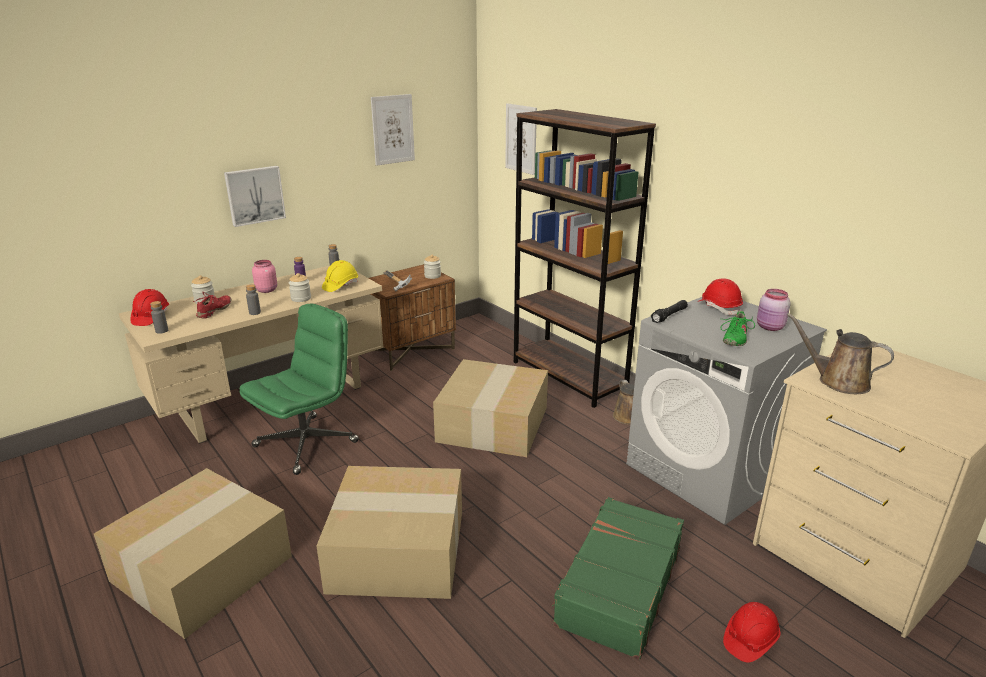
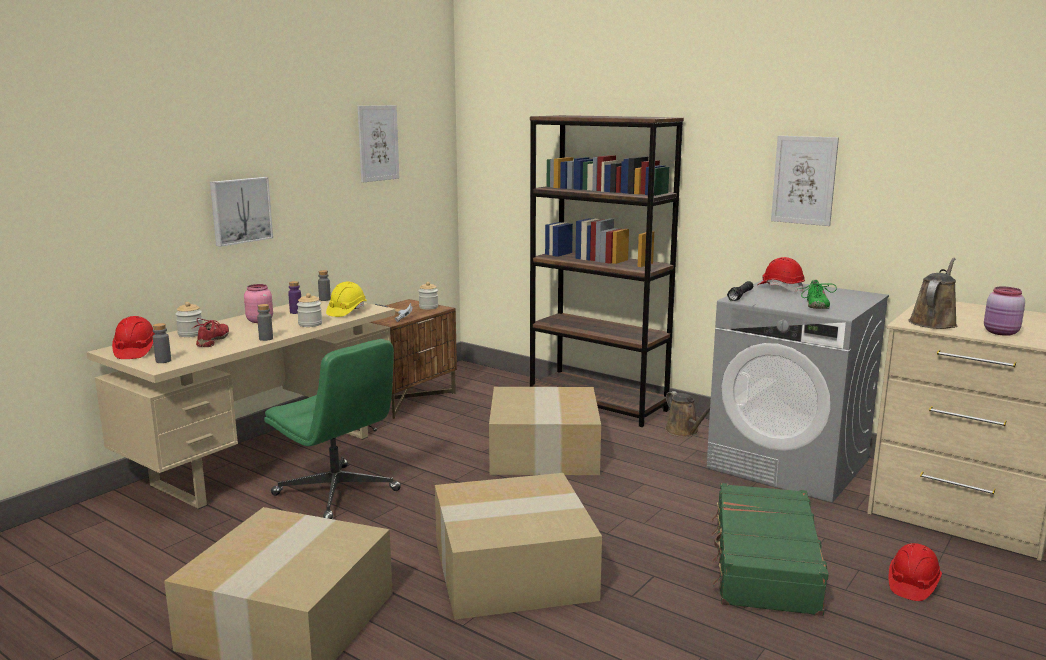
camera: 15 degrees left, 10 degrees down
(306, 443) = (337, 493): green office chair -> green office chair turned 105 degrees clockwise
(521, 138) = (517, 152): picture -> picture (804, 180)
(770, 327) = (839, 297): pink jar -> pink jar (1001, 333)
(838, 381) = (933, 322): brown watering can -> brown watering can turned 105 degrees clockwise

